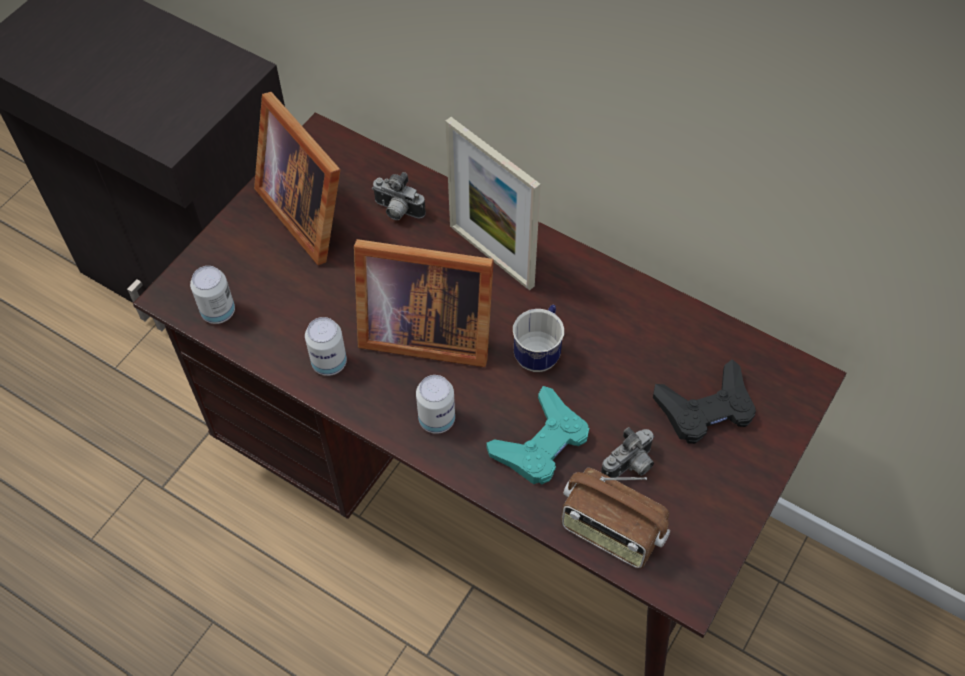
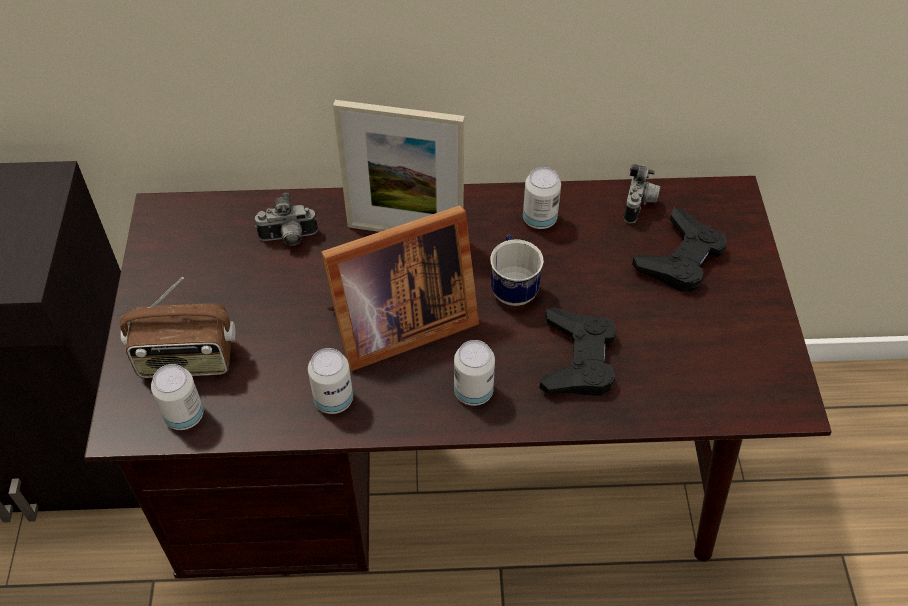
camera: 35 degrees left, 5 degrees down
(309, 209) = (201, 279): picture frame -> none
(541, 443) = (577, 359): turquoise game controller -> black game controller
(610, 532) = (694, 396): radio -> radio (186, 360)
(612, 305) = (539, 219): none -> can
(630, 467) = (663, 336): camera -> camera (639, 205)

